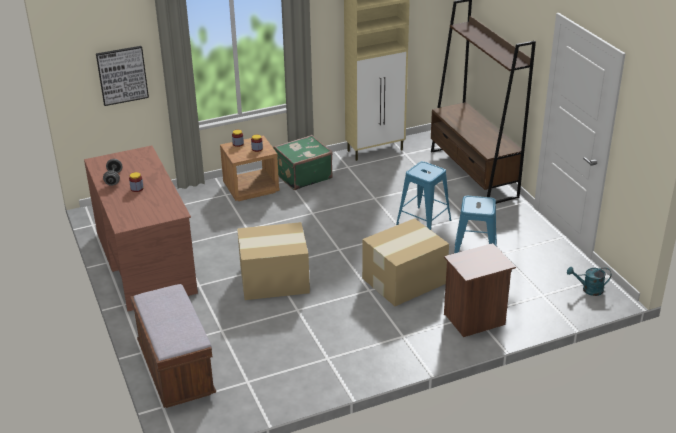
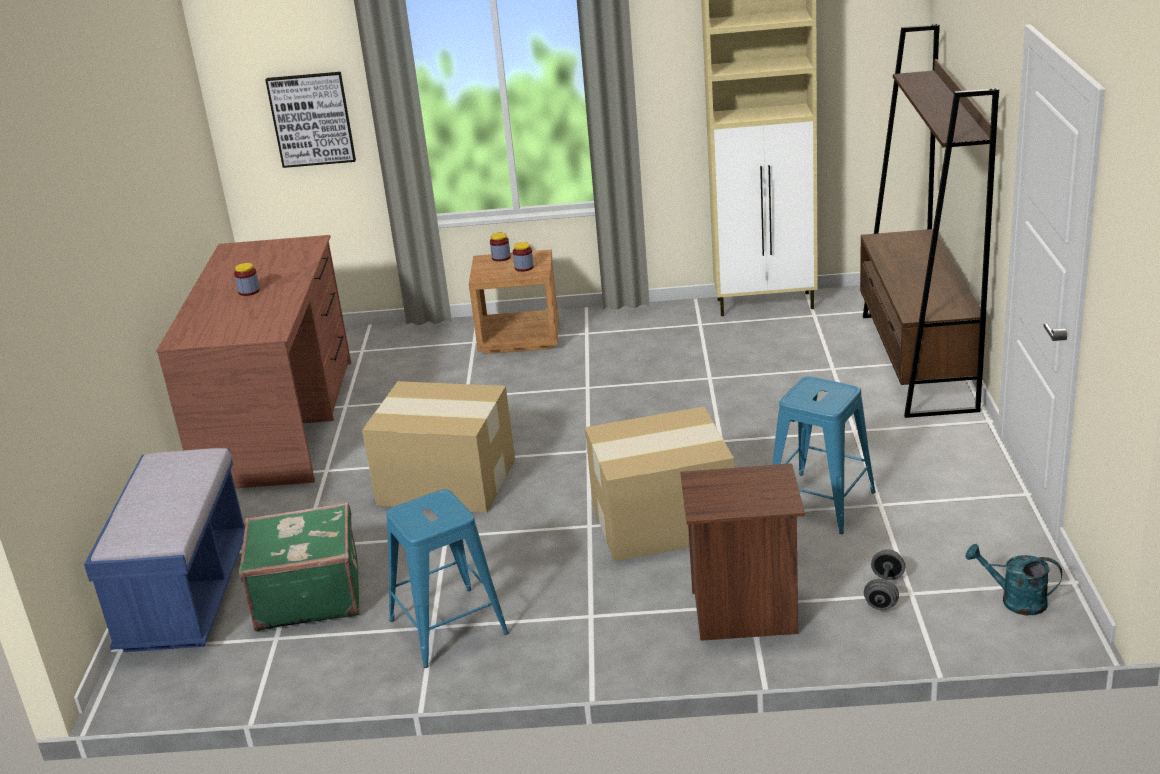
camera: 25 degrees right, 5 degrees down
(113, 179) = (231, 274): grey dumbbell -> grey dumbbell (884, 593)
(176, 370) = (186, 596): brown bench -> blue bench
(302, 176) = (615, 329): green suitcase -> green suitcase (308, 596)
(424, 222) = (769, 429): blue stool -> blue stool (449, 627)

